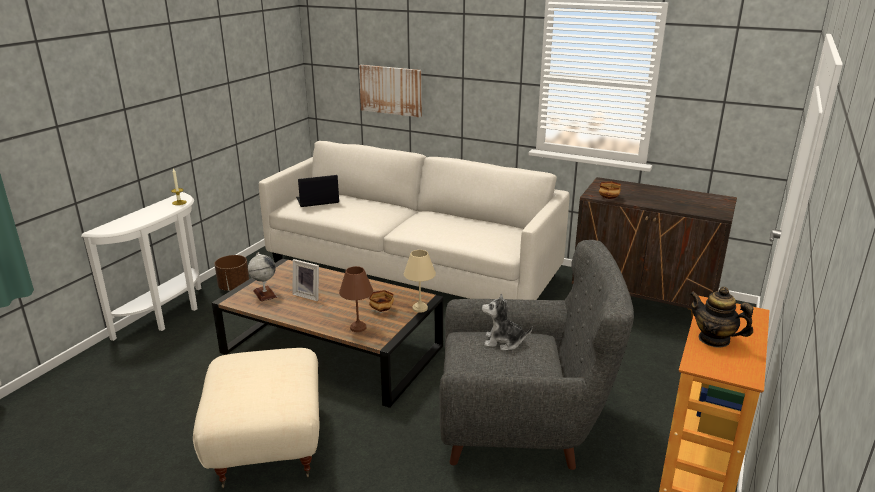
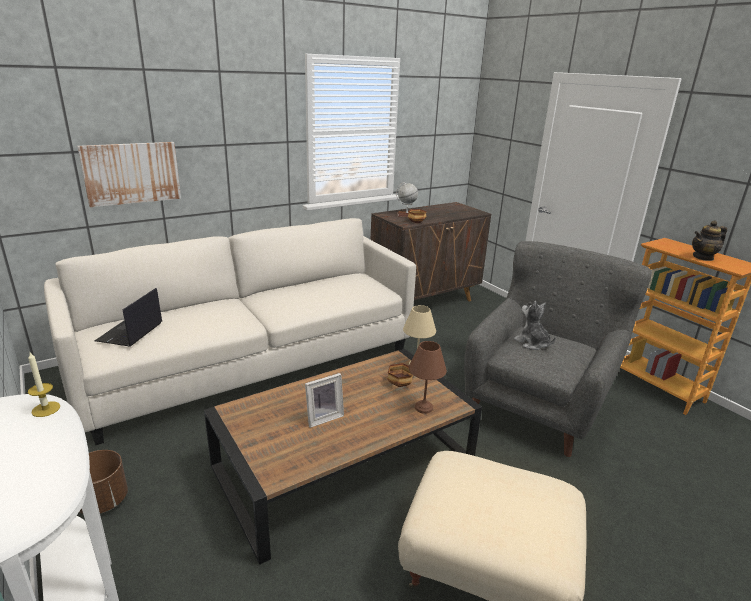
camera: 60 degrees left, 0 degrees up
(265, 294) = (284, 448): globe -> globe (406, 215)
(503, 342) = (532, 343): plush toy -> plush toy turned 105 degrees clockwise

